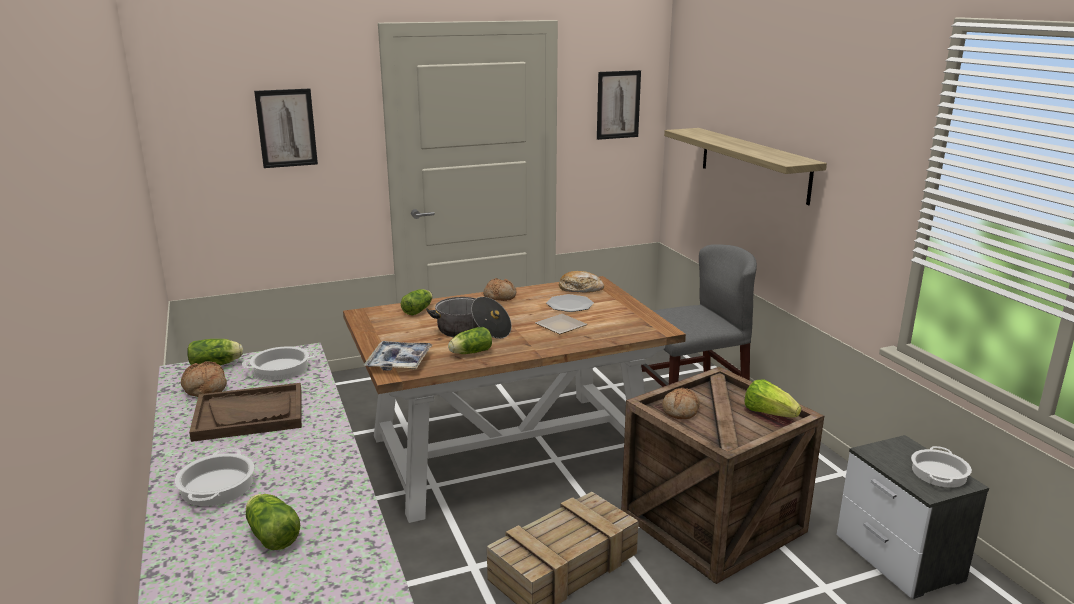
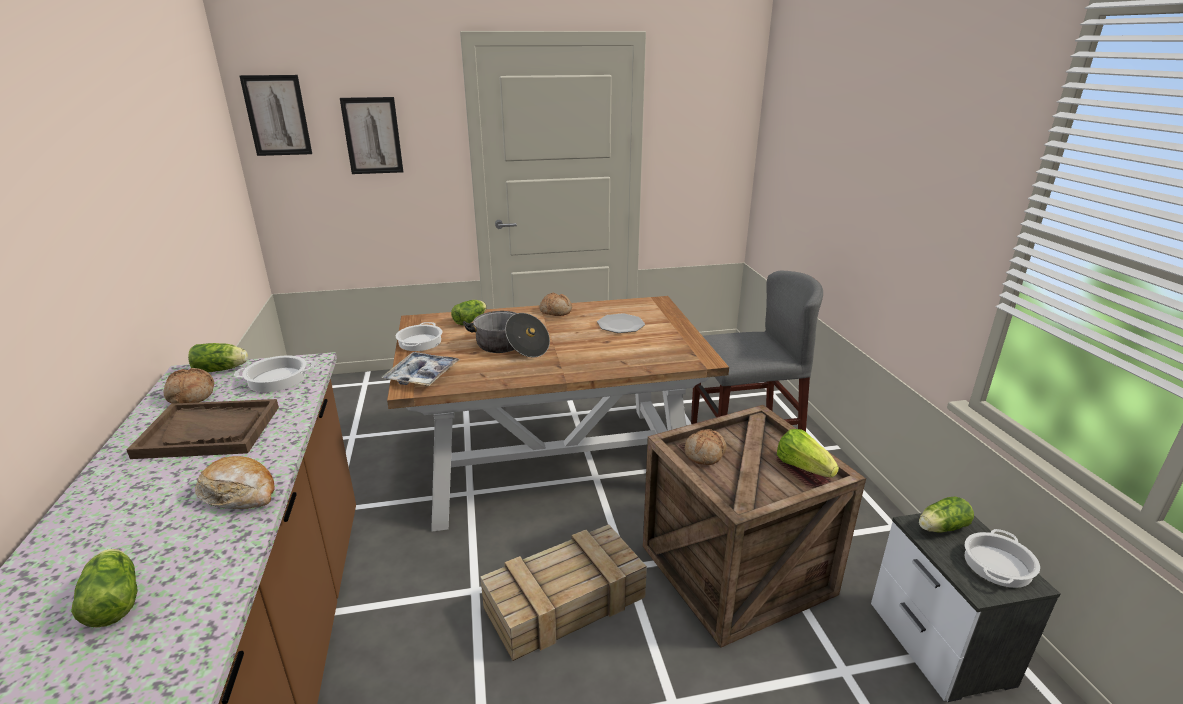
camera: 10 degrees right, 5 degrees up
(218, 487) = (111, 522): cooking pot -> cooking pot (420, 342)
(469, 353) = (496, 371): lettuce -> lettuce (940, 528)
(560, 327) = (600, 349): plate -> none
(580, 289) = (639, 308): bread -> bread (240, 494)
(618, 105) = (707, 122): picture -> picture (277, 115)
(753, 164) = (835, 187): shelf -> none

